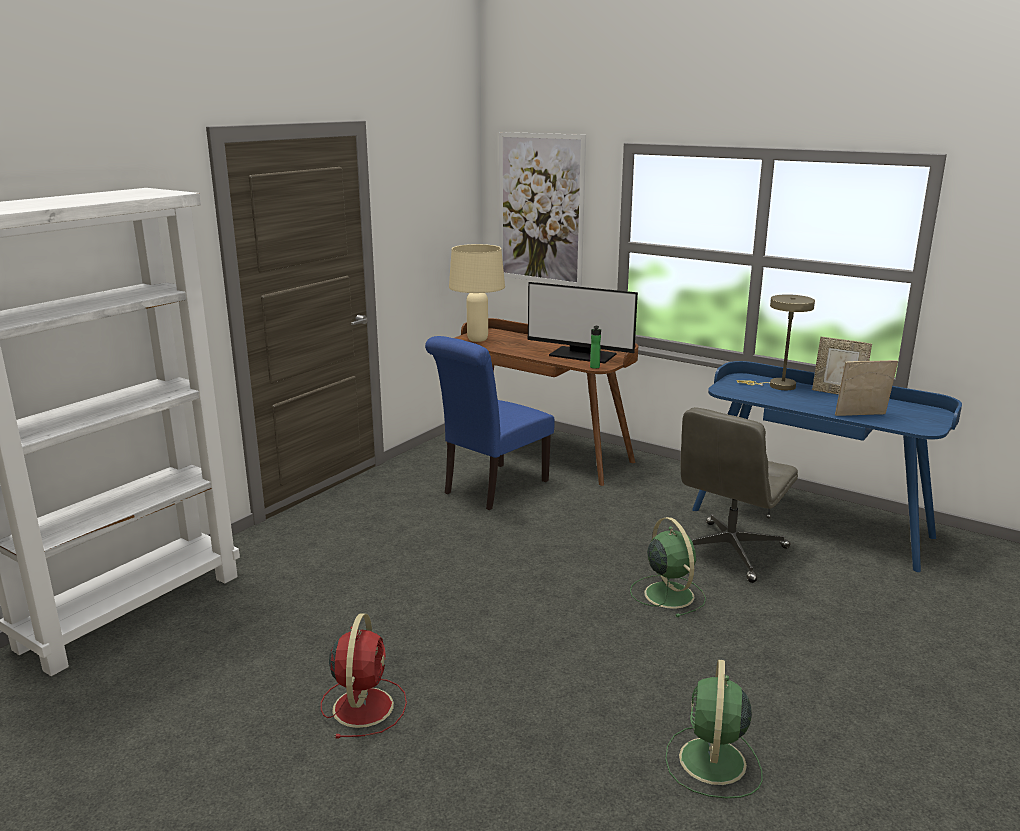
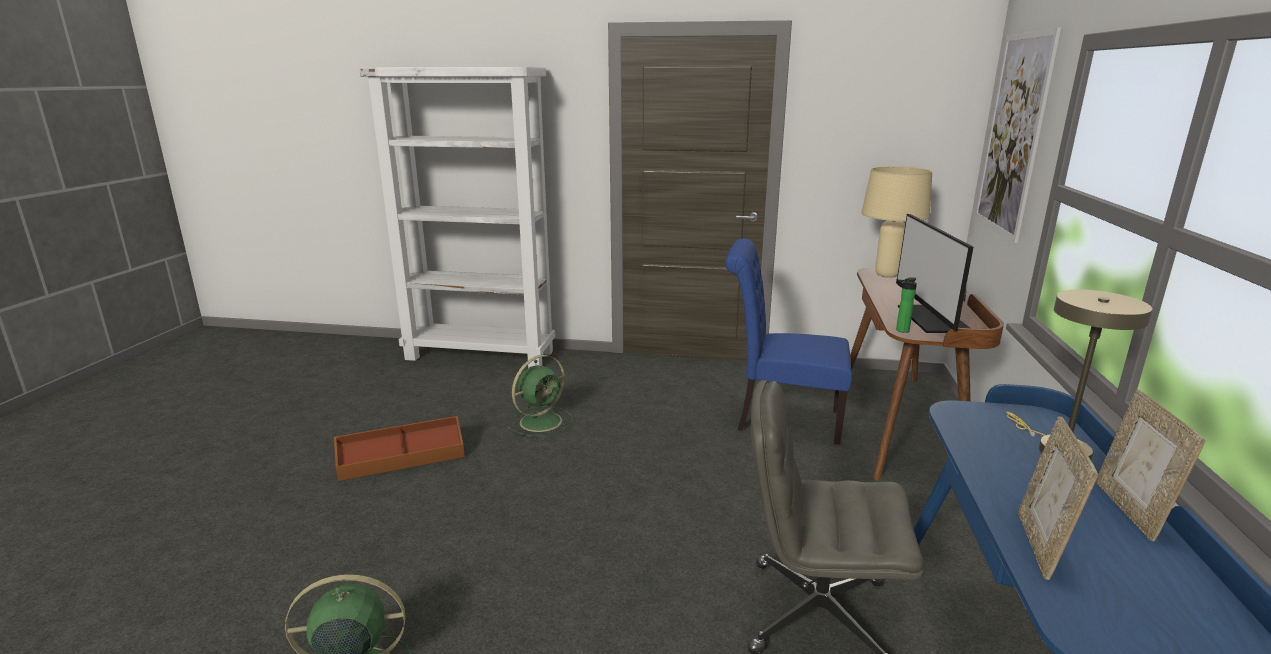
camera: 65 degrees right, 0 degrees up
(363, 705) = (402, 459): red fan -> brown storage box
(667, 594) = (666, 580): green fan -> green fan (542, 421)
(861, 416) = (1040, 546): picture frame -> picture frame turned 135 degrees counterclockwise

